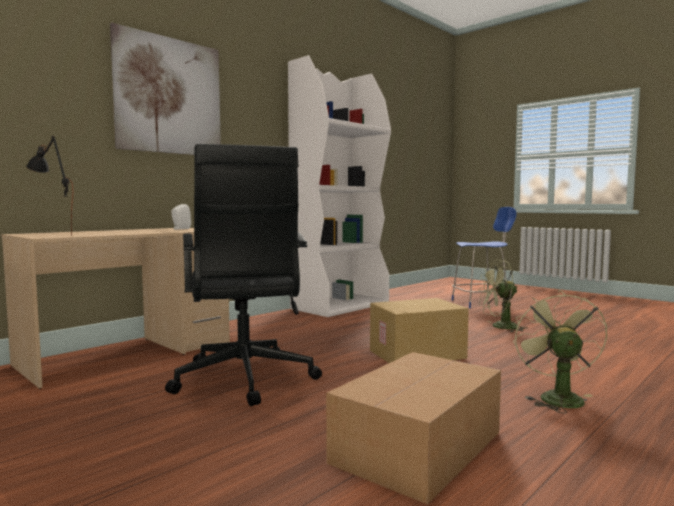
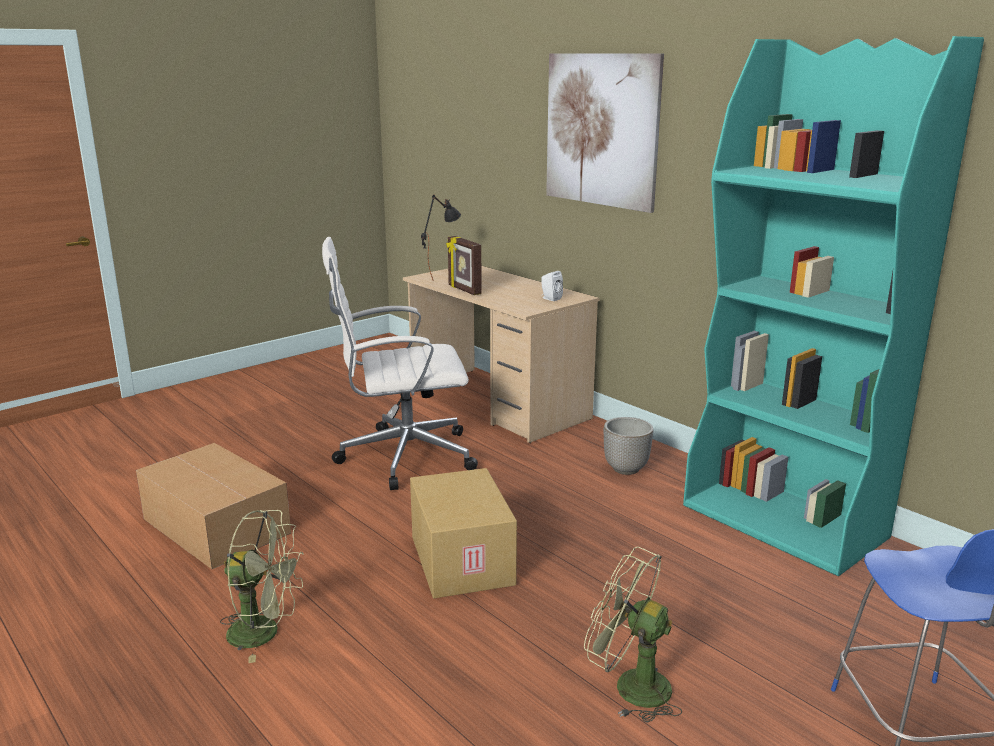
camera: 95 degrees right, 15 degrees up
(126, 233) = (463, 290): none -> picture frame
(244, 380) = (402, 456): black office chair -> white office chair
(279, 324) = (626, 469): none -> planter
(341, 306) = (785, 521): white bookcase -> turquoise bookcase
(499, 327) = (630, 686): green fan -> green fan turned 60 degrees counterclockwise

